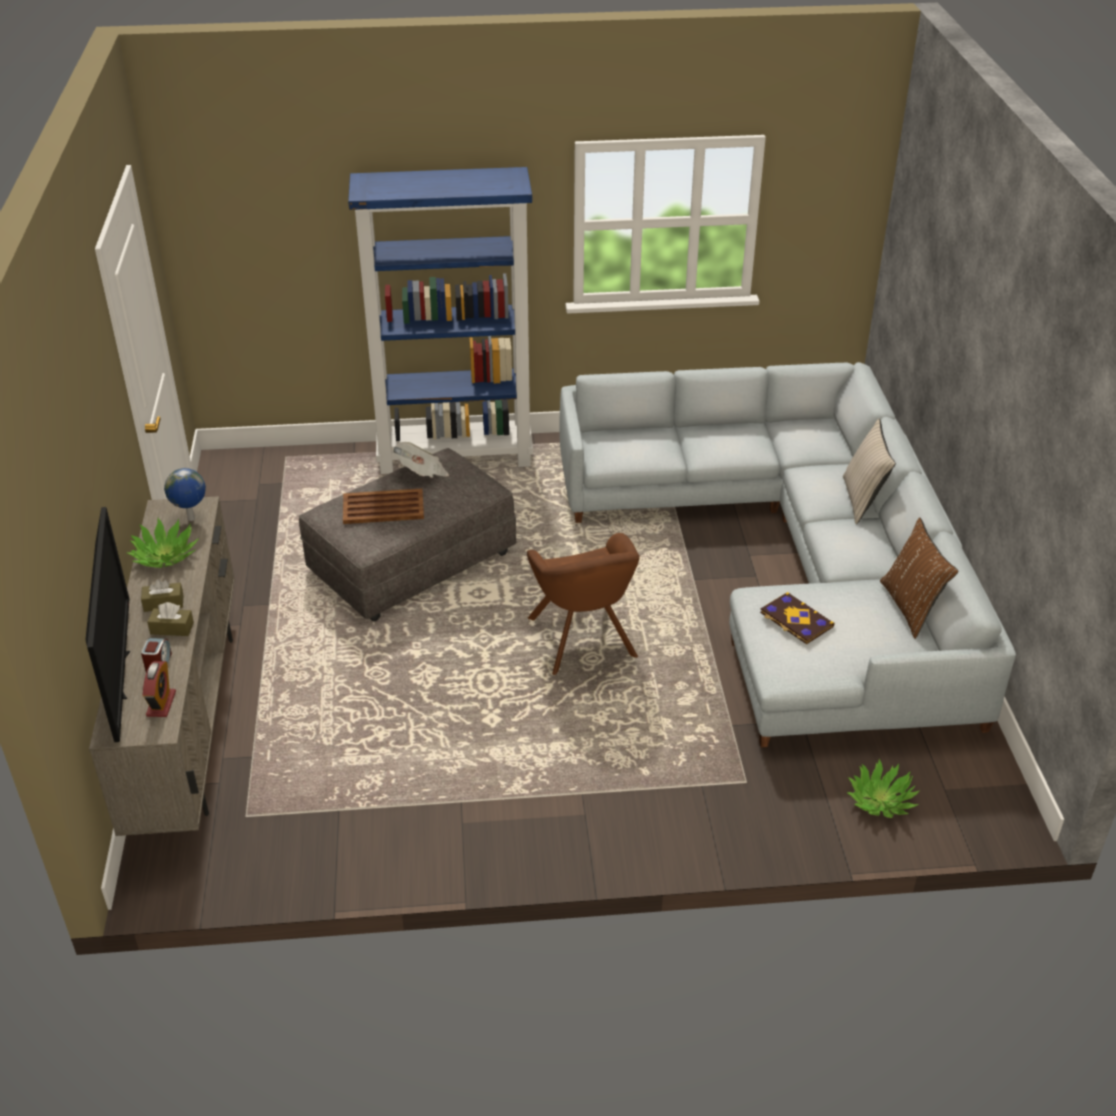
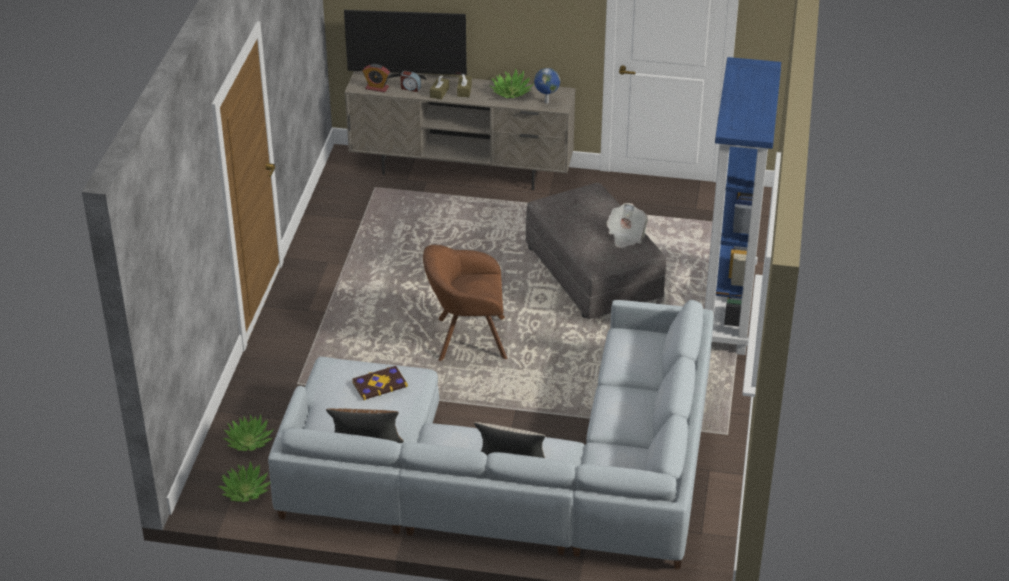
camera: 105 degrees right, 0 degrees up
(382, 507) = (588, 214): brown tray -> none
(966, 777) = (245, 491): none -> potted plant

